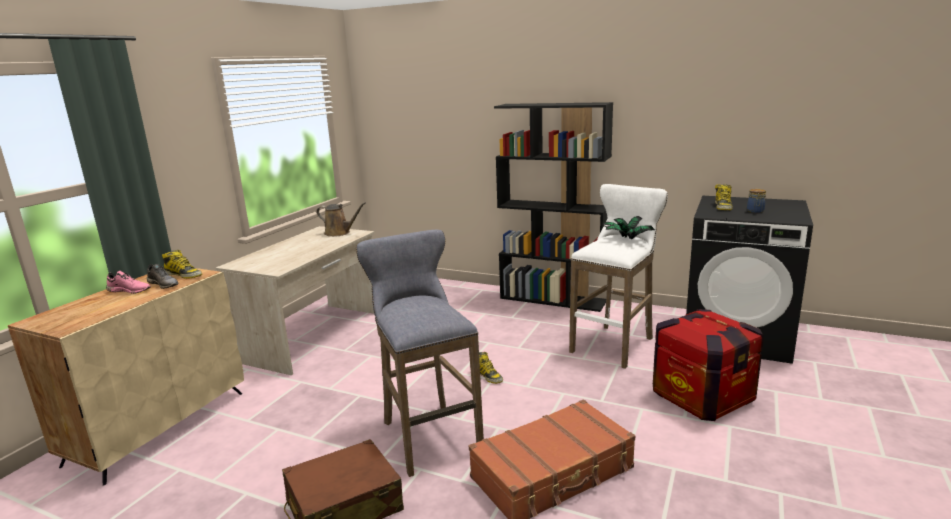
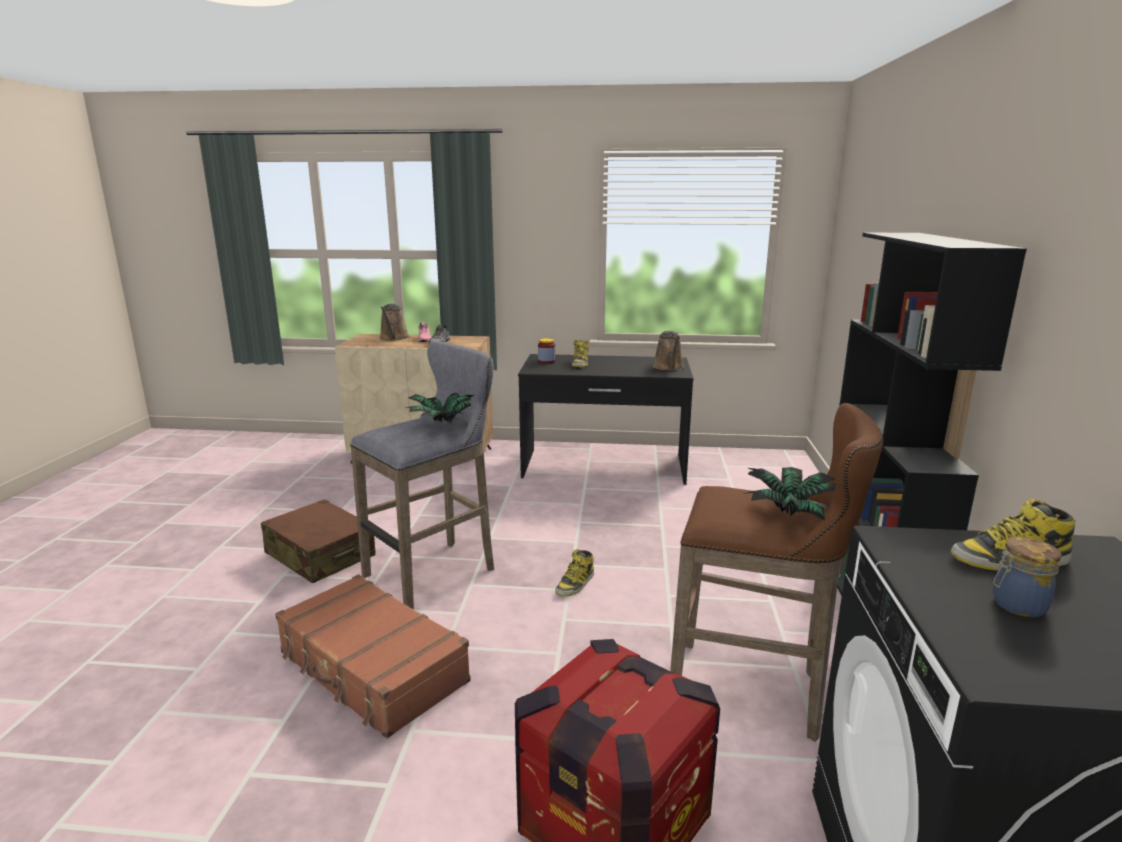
camera: 70 degrees right, 0 degrees up
(86, 305) = (393, 338): none -> brown watering can
(184, 275) = (464, 343): boot -> boot (580, 363)
(255, 264) = (546, 361): none -> jar
(314, 336) = (604, 466): beige desk -> black desk
(425, 300) = (442, 424): none -> potted plant
(614, 344) = (754, 691): white stool -> brown stool

